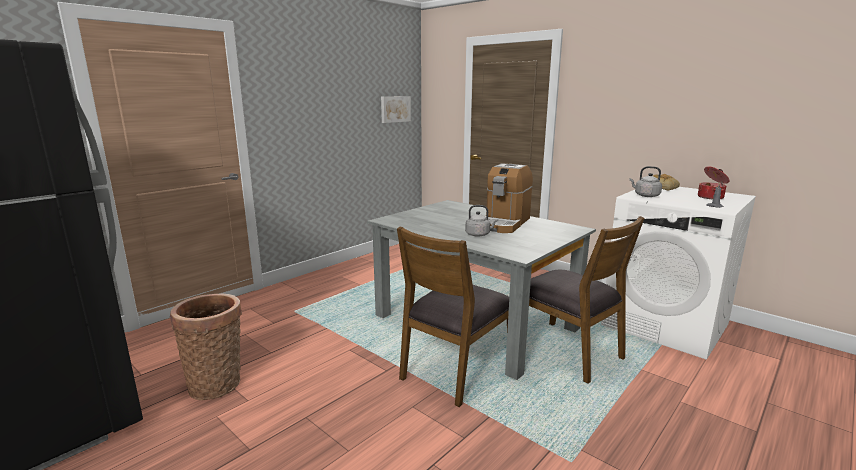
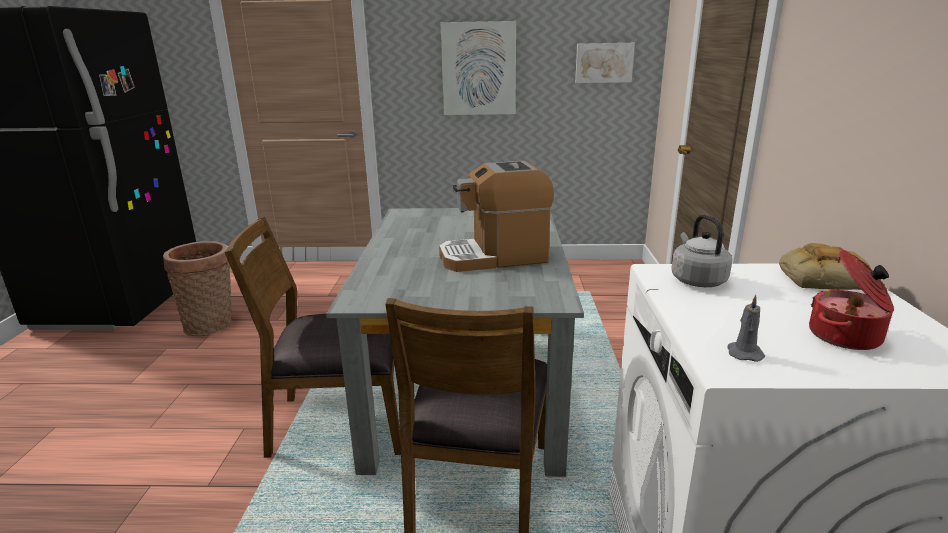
camera: 50 degrees right, 5 degrees up
(326, 115) = (479, 69): none -> picture
(479, 234) = (416, 260): grey kettle -> none

